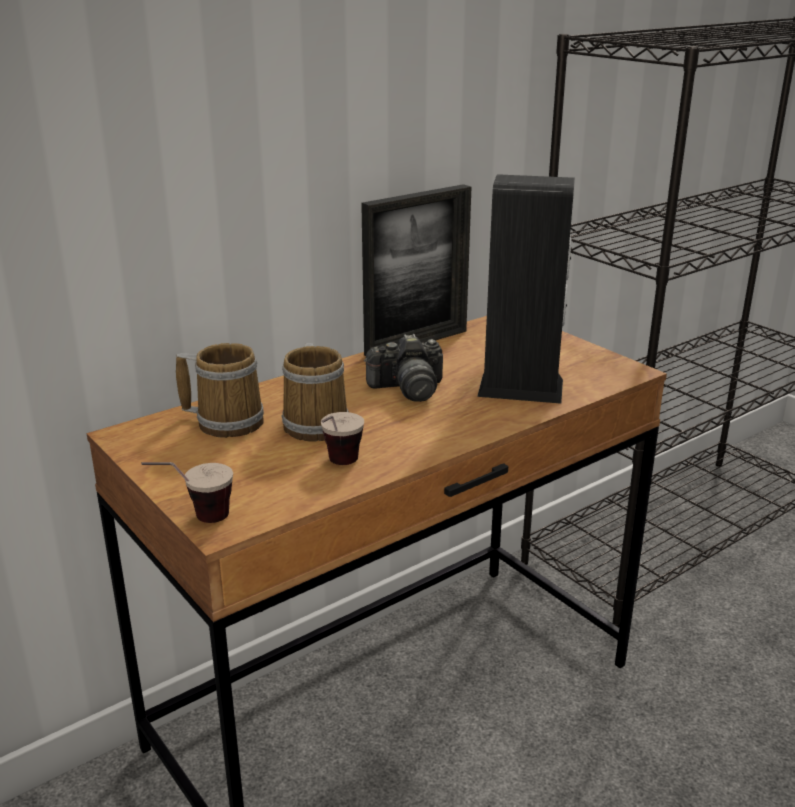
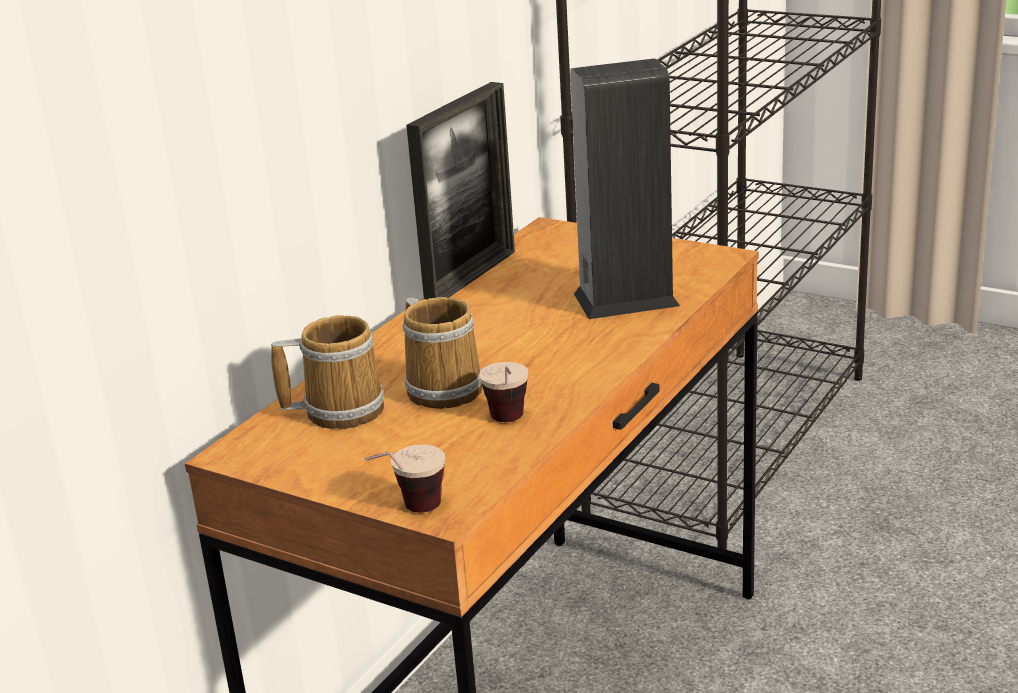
camera: 20 degrees left, 0 degrees up
(408, 389) = (508, 329): camera -> none

